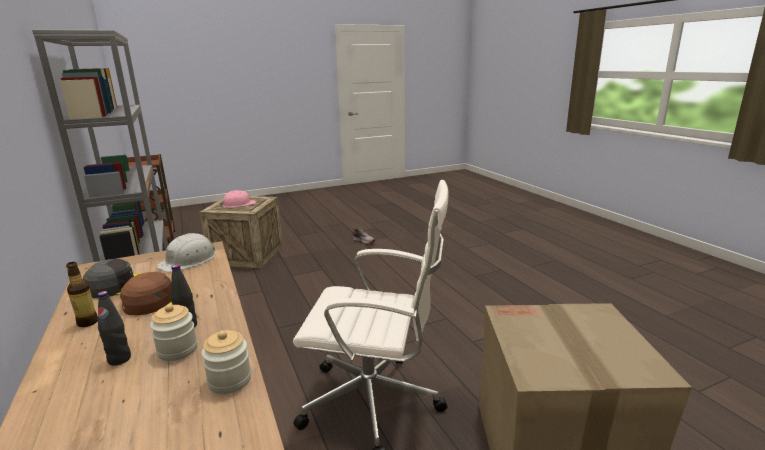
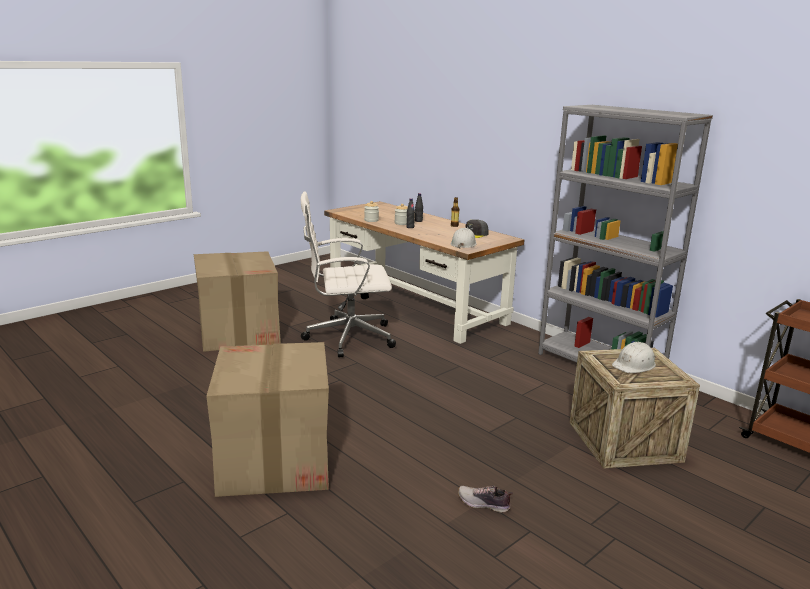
camera: 160 degrees right, 0 degrees up
(157, 300) = (441, 231): brown cap -> none
(238, 204) = (634, 364): pink hard hat -> white hard hat
(475, 269) = (274, 461): none -> cardboard box

